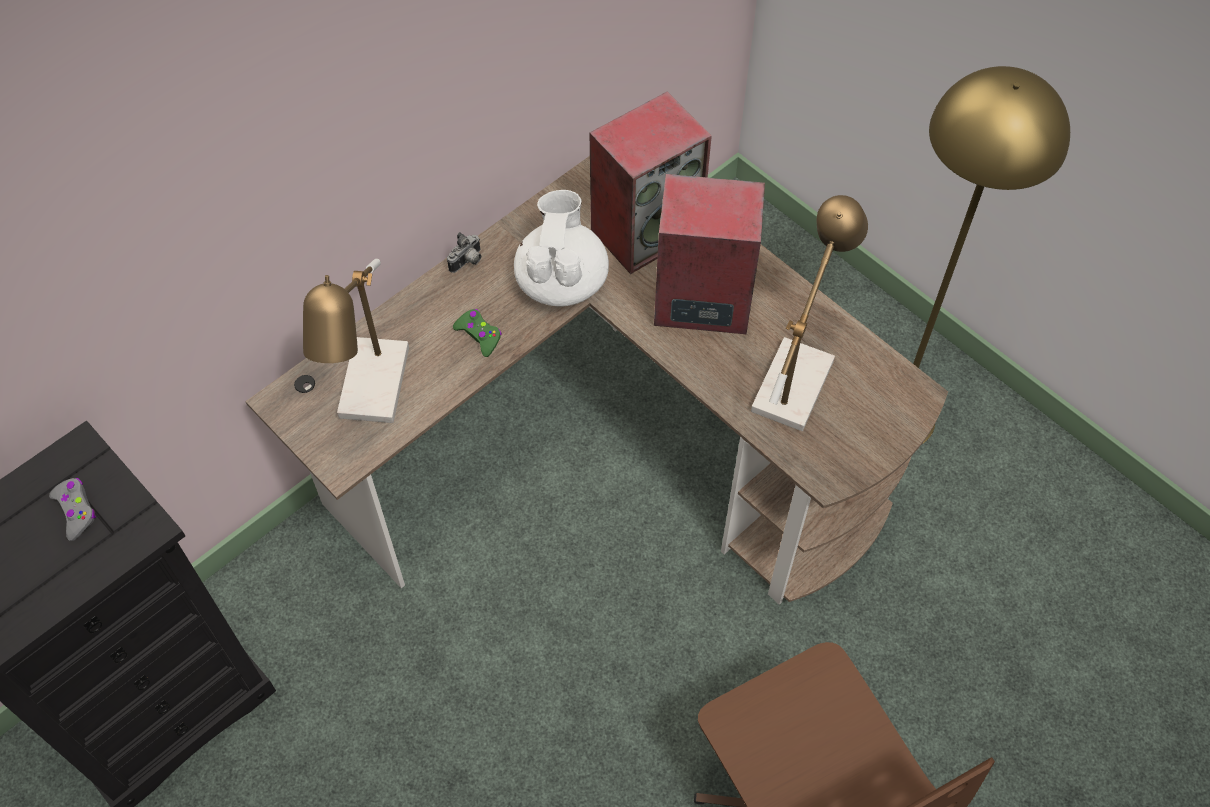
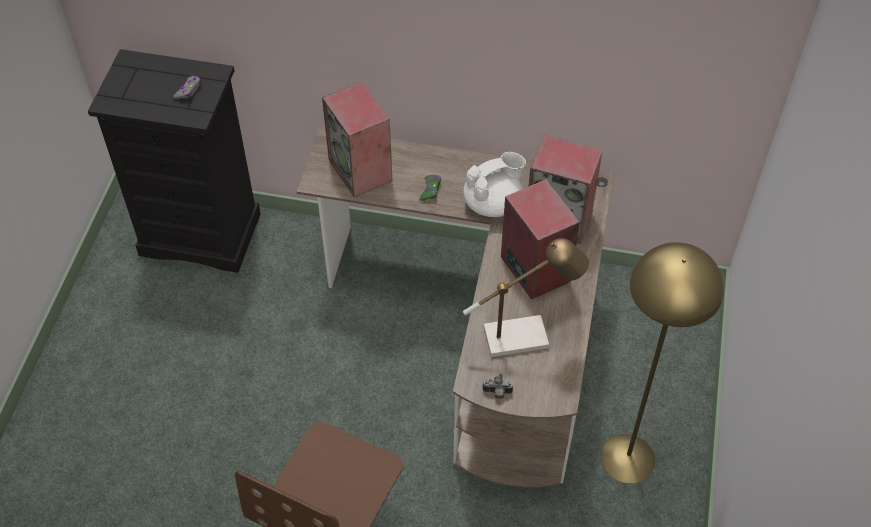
camera: 55 degrees right, 5 degrees down
(373, 394) = (361, 170): table lamp -> speaker
(468, 262) = (470, 160): camera -> camera (497, 393)

